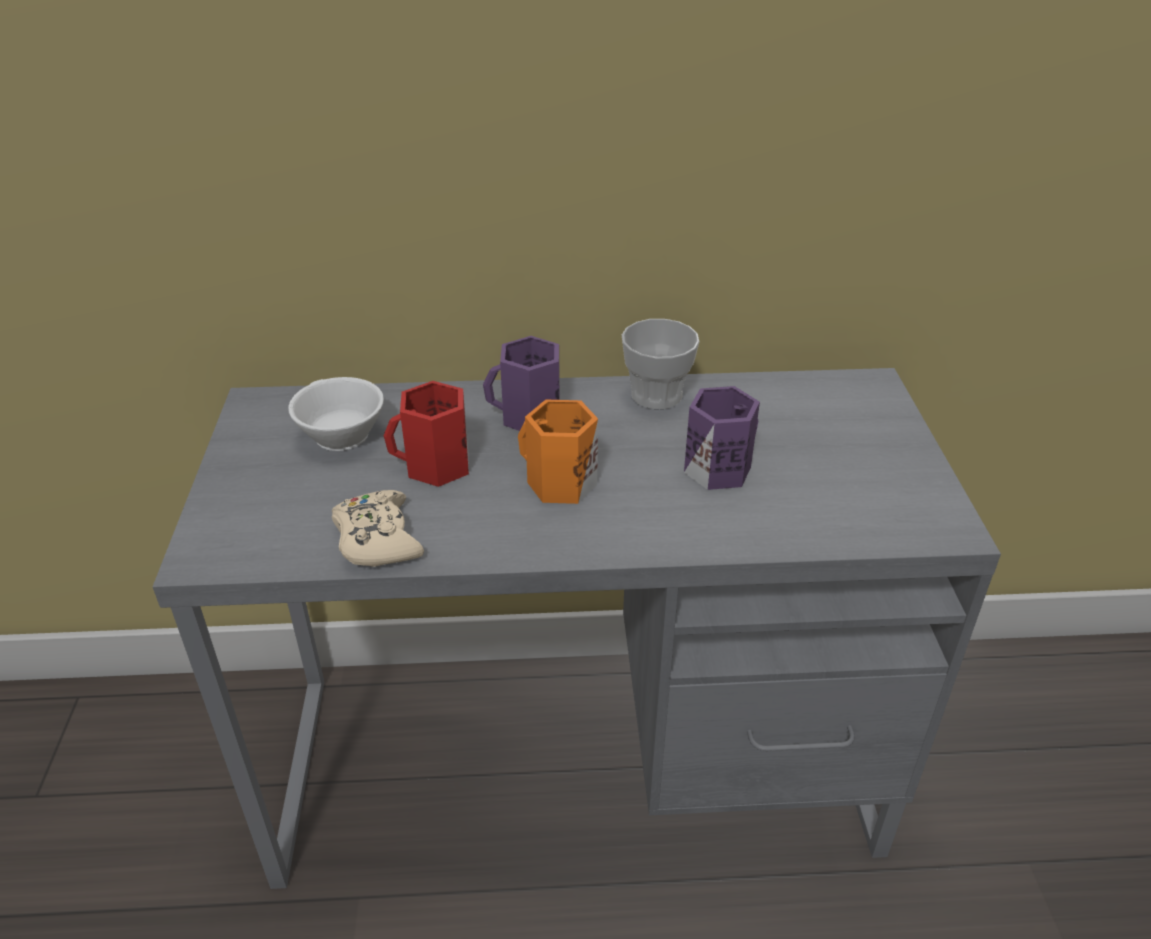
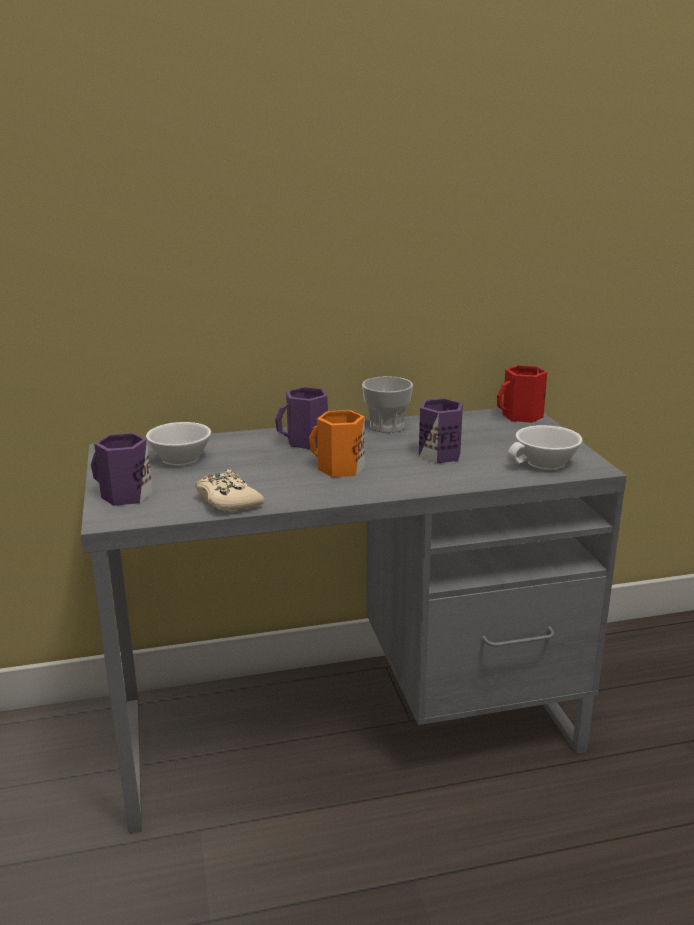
camera: 10 degrees left, 15 degrees down
(238, 507) = (124, 495): none -> purple mug
(435, 467) = (252, 467): red mug -> red mug (521, 416)
(876, 511) = (545, 464): none -> white cup

